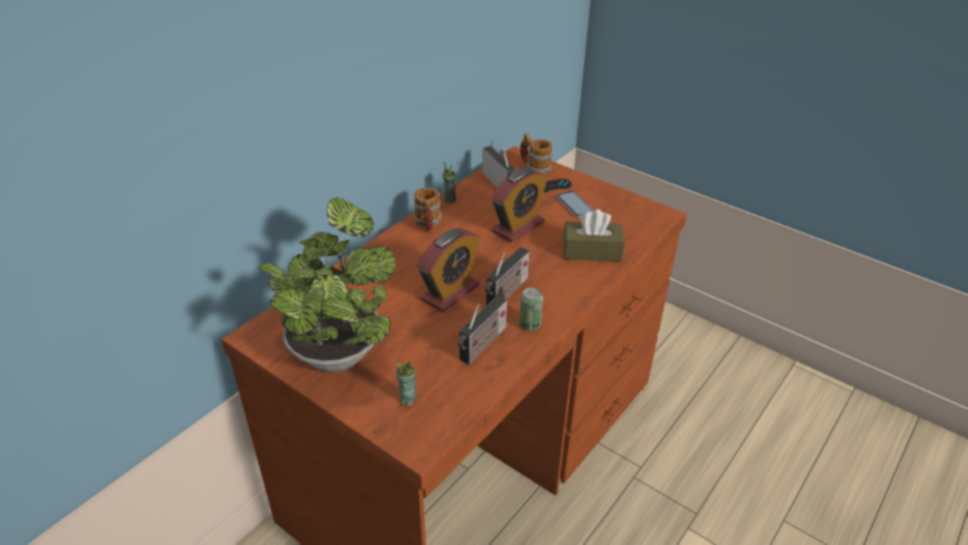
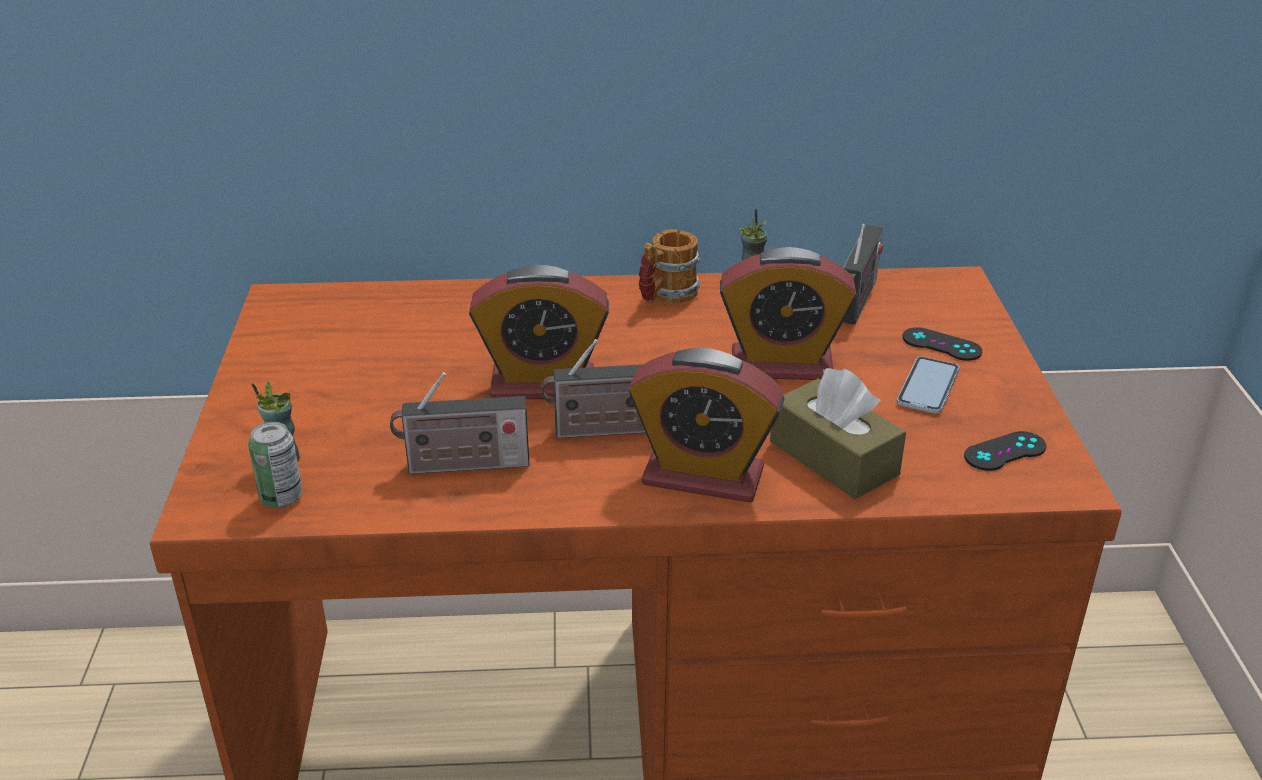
camera: 50 degrees right, 5 degrees down
(338, 349) = (320, 363): potted plant -> none
(529, 324) = (565, 484): can -> can (281, 497)
(534, 168) = (957, 308): mug -> none
(566, 287) = (702, 476): none -> alarm clock
(631, 214) = (1005, 452): none -> black game controller

